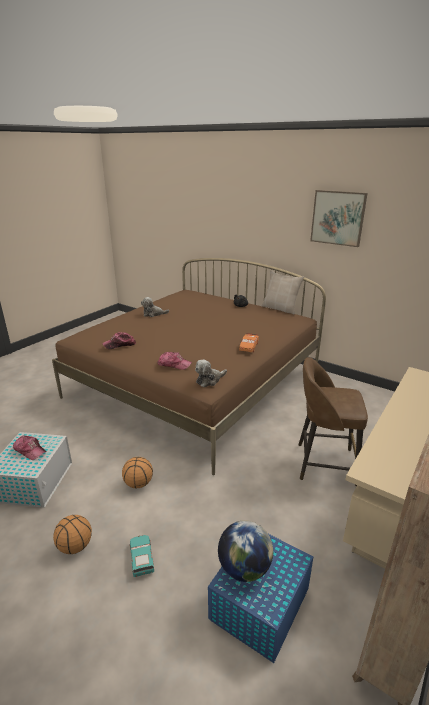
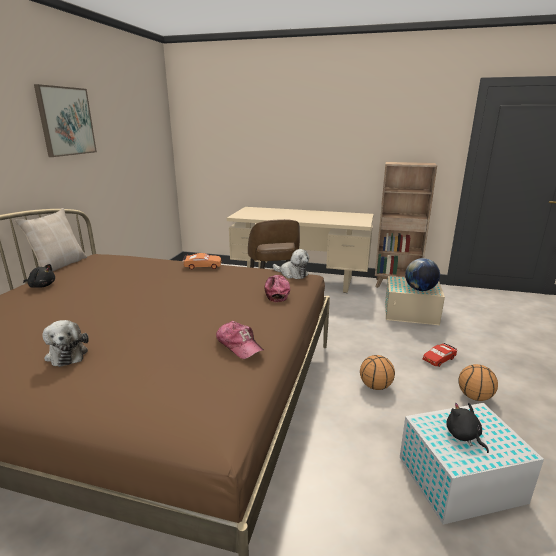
camera: 110 degrees left, 5 degrees down
(30, 450) = (464, 436): cap -> black plush toy
(141, 558) = (439, 359): turquoise toy car -> red toy car
(259, 604) = (411, 313): blue storage box -> beige storage box

